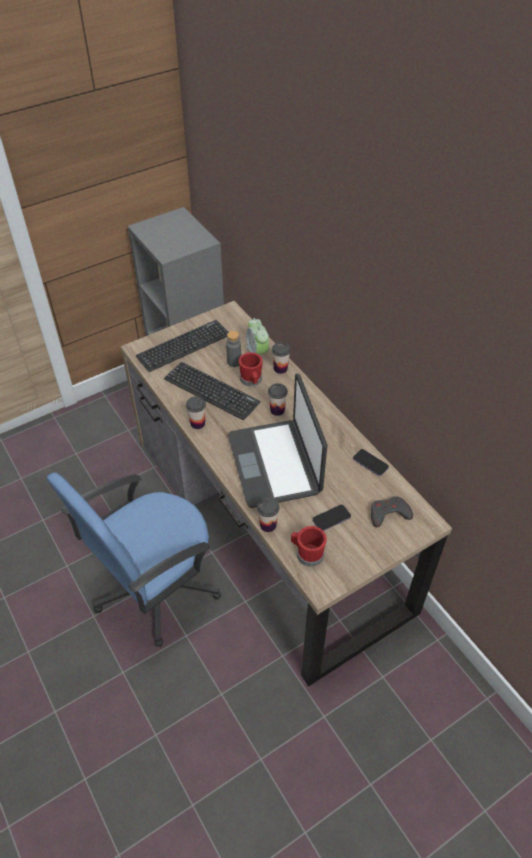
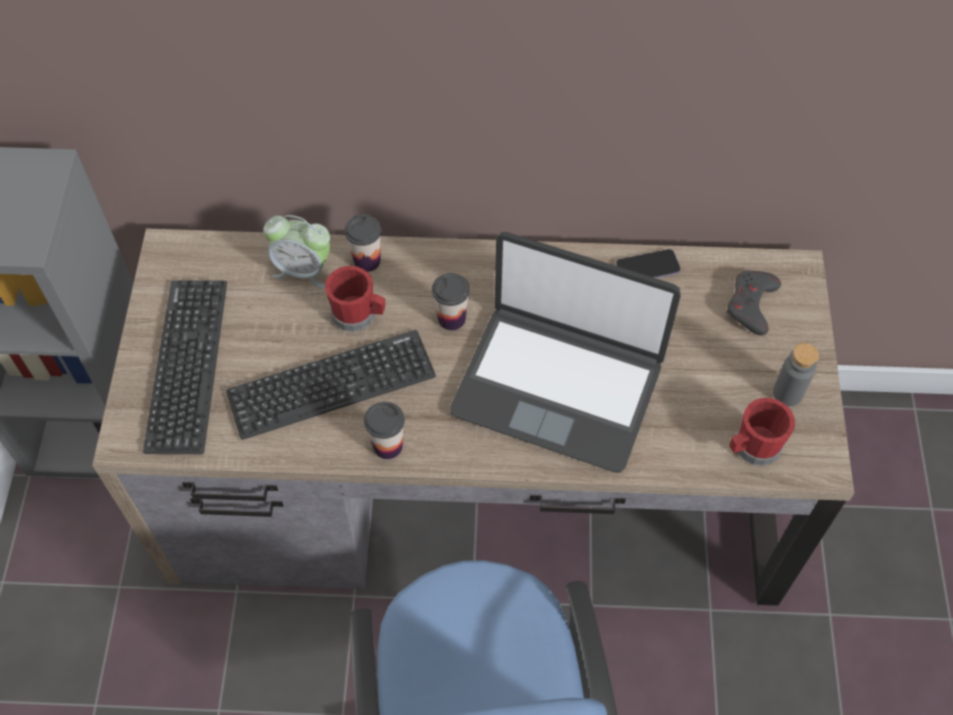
camera: 55 degrees left, 10 degrees up
(234, 362) = (294, 314): grey bottle -> grey bottle (787, 393)
(268, 525) = (667, 467): cup -> none
(331, 518) = (712, 379): phone -> none

